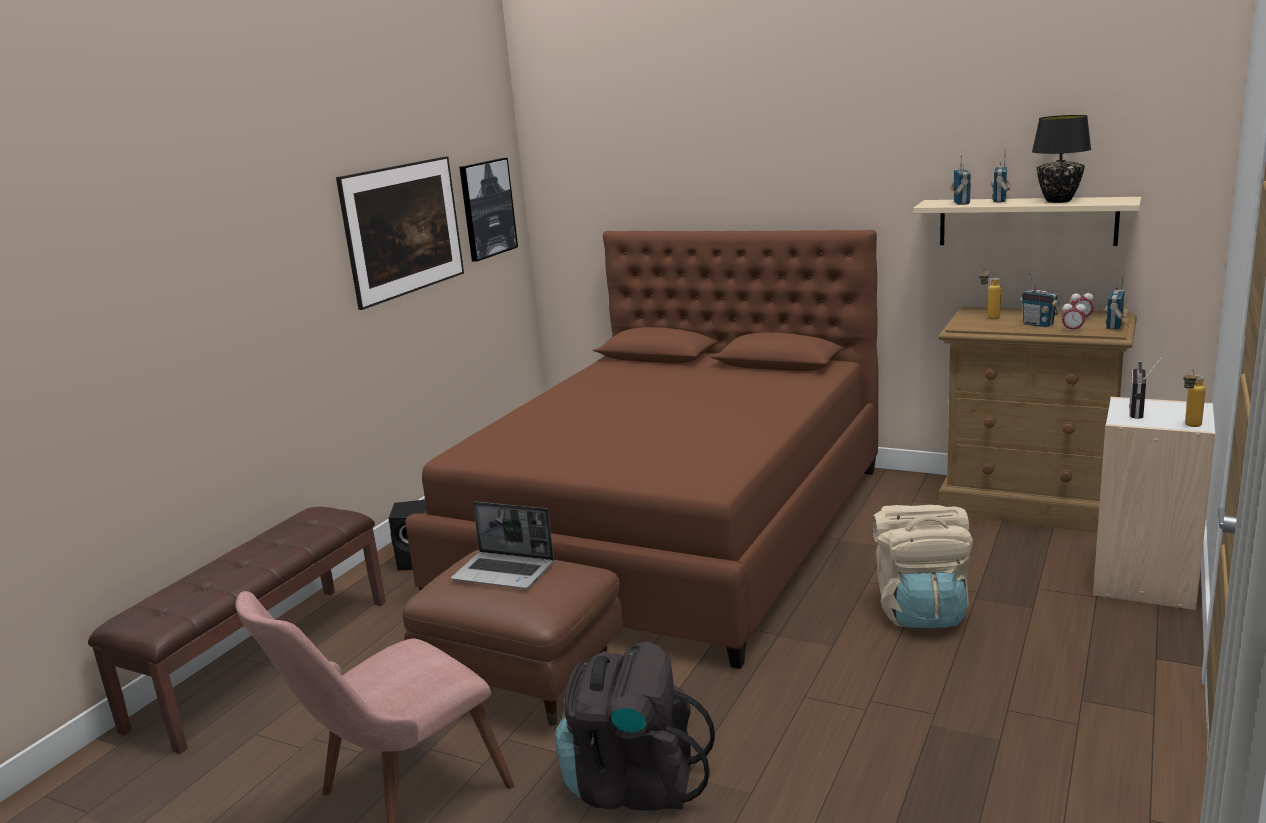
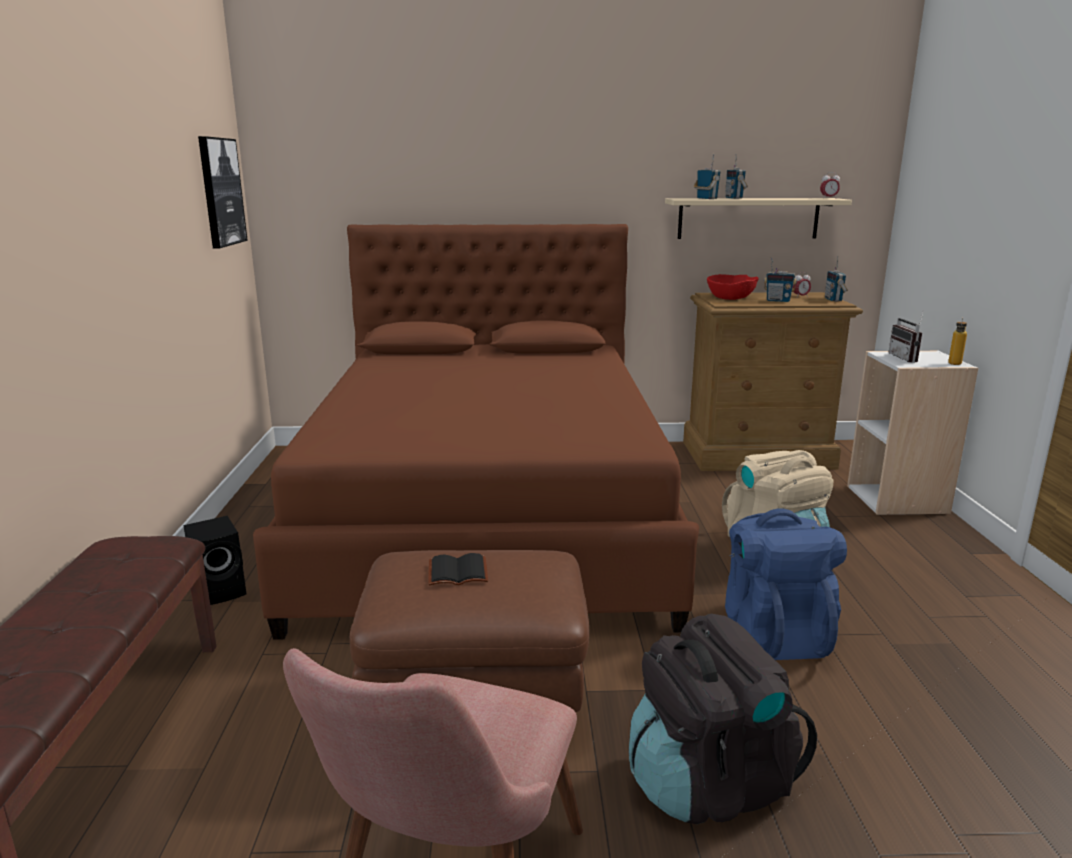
camera: 30 degrees left, 0 degrees up
(408, 260) = (163, 233): picture -> none
(505, 572) = (459, 571): laptop -> black book
(825, 687) = (774, 632): none -> blue backpack
(988, 317) = (730, 298): bottle -> red bowl
(1058, 201) = (783, 198): black table lamp -> none
(1072, 330) = (811, 303): alarm clock -> alarm clock (828, 198)

